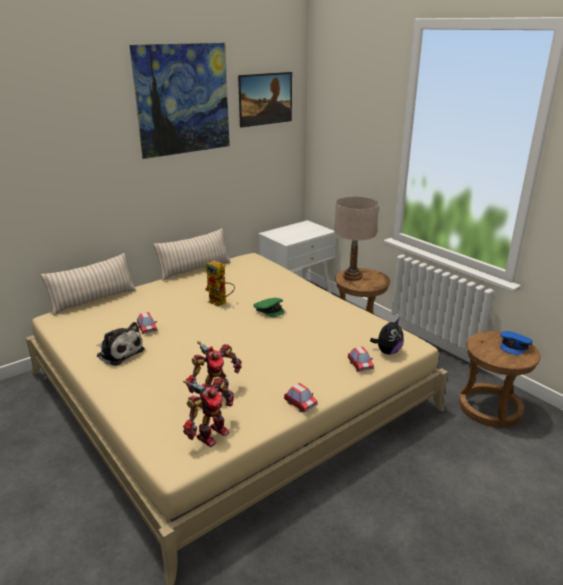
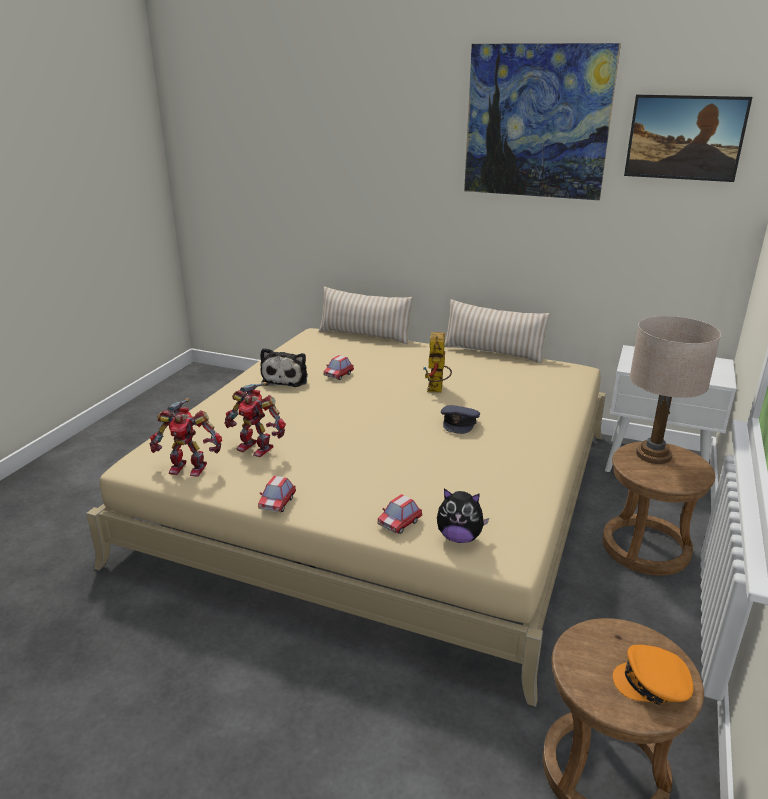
camera: 60 degrees right, 0 degrees up
(269, 310) = (459, 422): green cap -> grey cap
(514, 346) = (653, 685): blue cap -> orange cap

